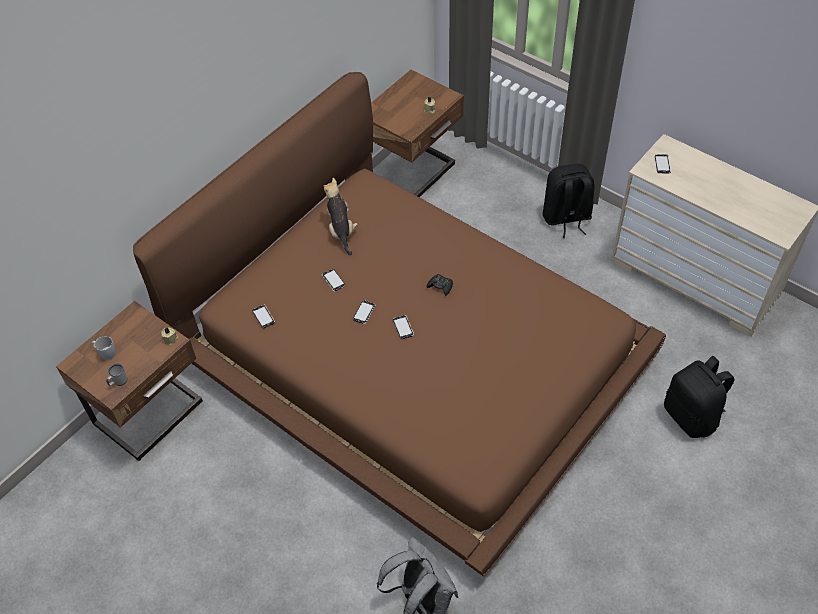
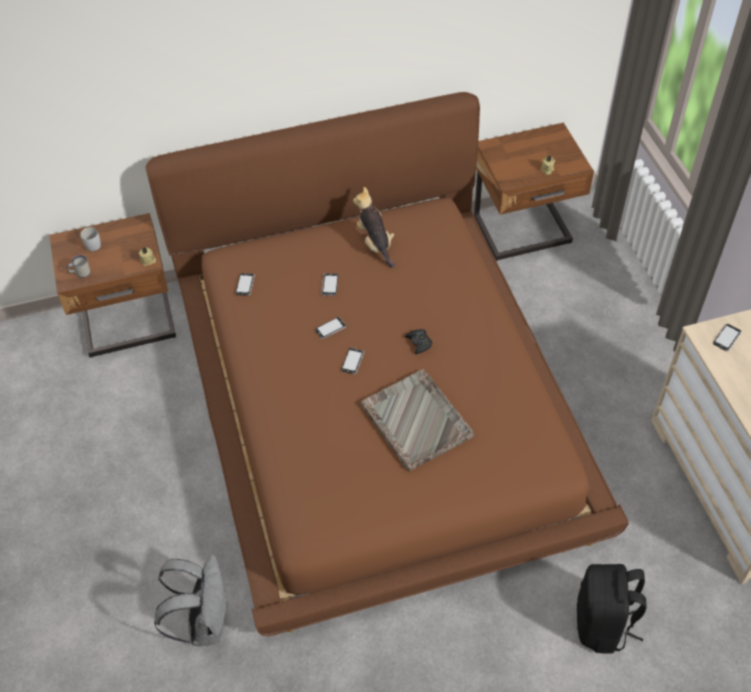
camera: 35 degrees right, 0 degrees up
(341, 230) = (375, 243): plush toy -> plush toy turned 45 degrees counterclockwise
(487, 342) = (415, 419): none -> grey tray
(566, 218) = (641, 353): black backpack -> none

